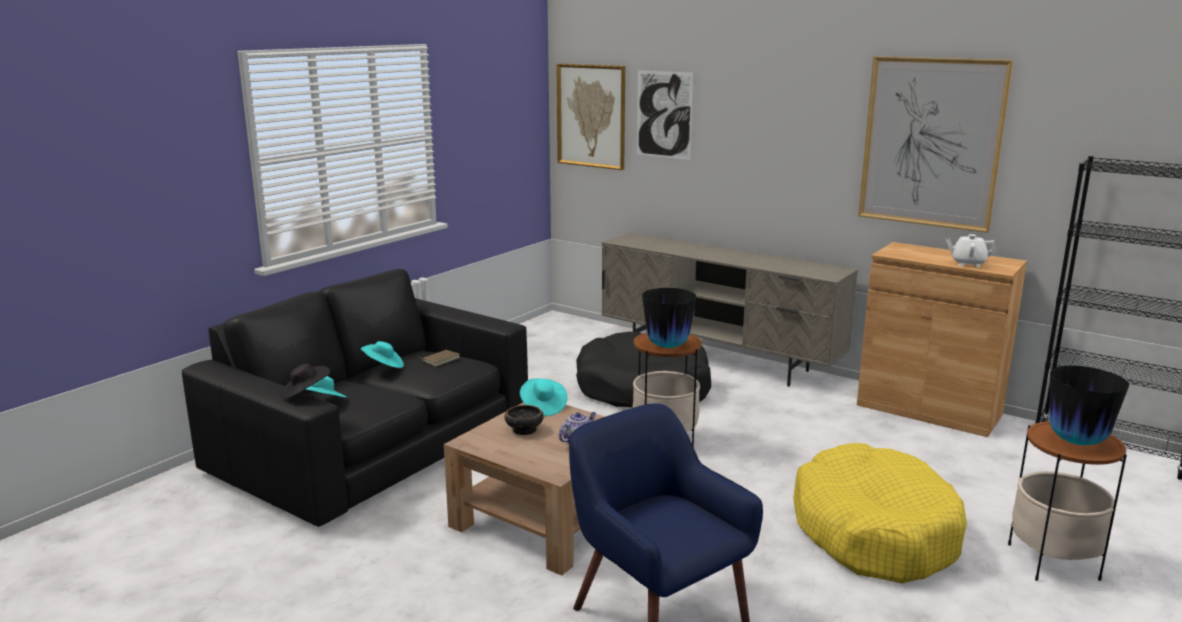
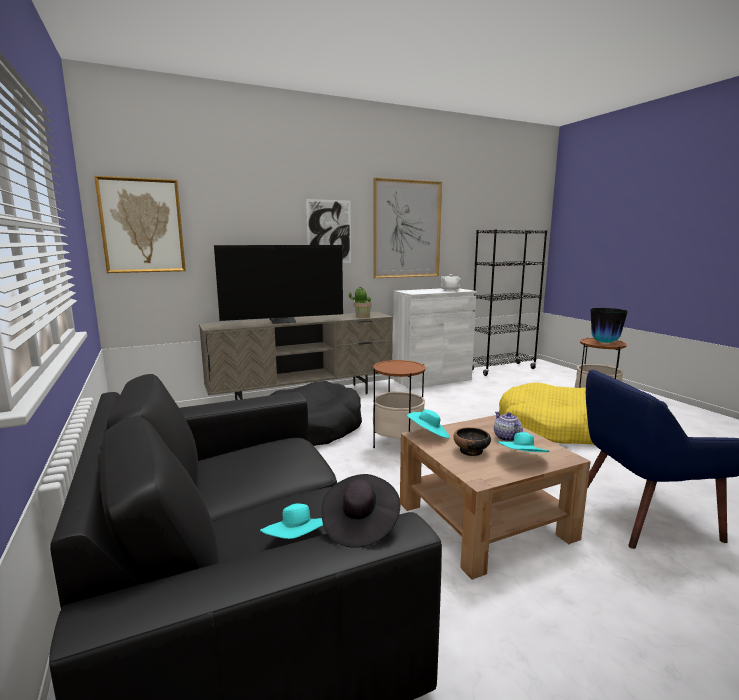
camera: 60 degrees left, 5 degrees down
(384, 366) = (231, 483): turquoise hat -> turquoise hat (522, 460)
(440, 359) = (269, 450): brown book -> none
(664, 114) = (221, 221): picture -> picture (329, 232)
(667, 346) = (408, 368): vase -> none
(697, 252) = (283, 321): none -> television
(801, 270) = (362, 316): none -> potted plant
(928, 409) = (432, 379): brown cabinet -> white cabinet

